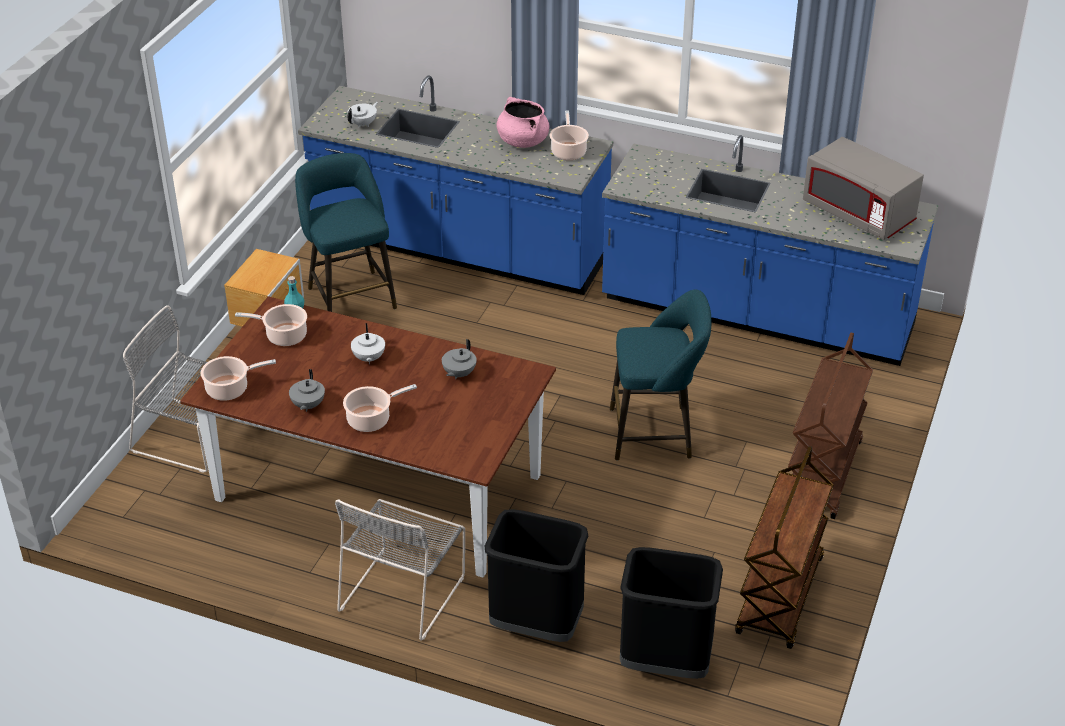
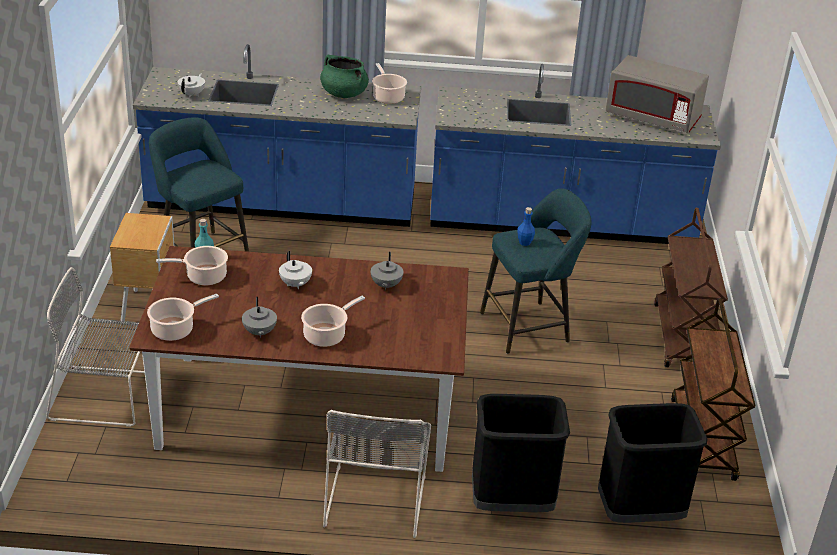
camera: 20 degrees left, 5 degrees down
(522, 141) = (343, 93): pink cooking pot -> green cooking pot
(645, 344) = (524, 242): none -> blue bottle

